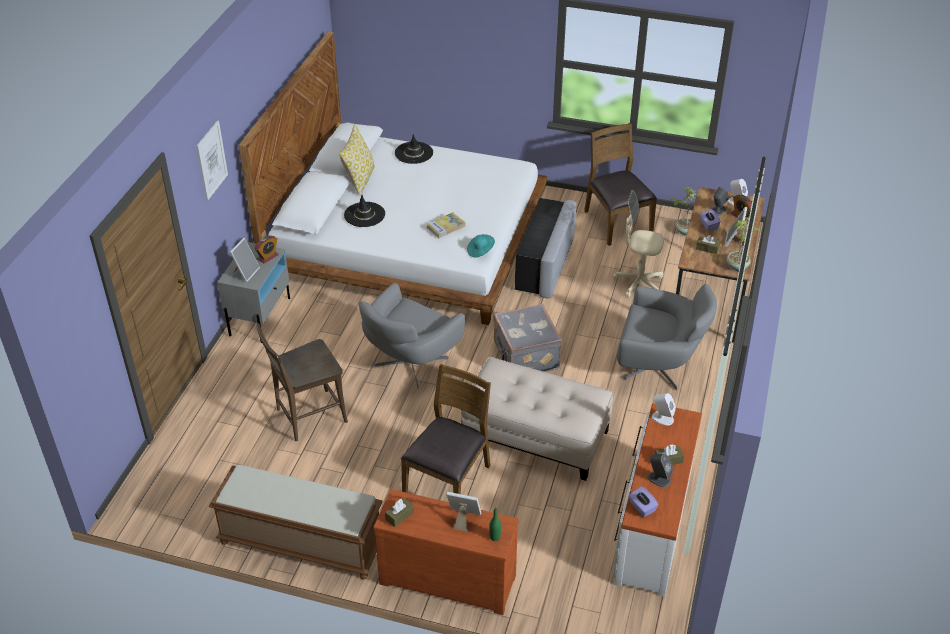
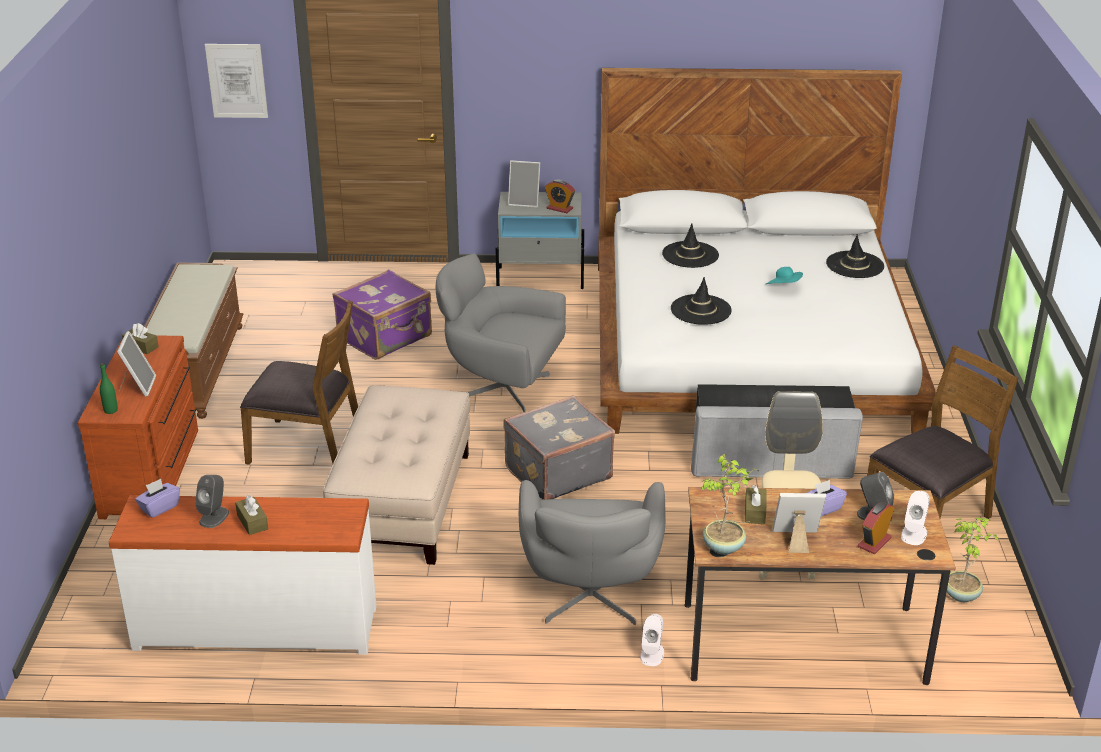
camera: 75 degrees right, 10 degrees down
(212, 160) = (546, 52): picture -> picture (237, 81)
(307, 416) = (386, 337): brown chair -> purple suitcase
(359, 180) = (763, 240): pillow -> none
(446, 227) = (700, 310): book -> black hat
(480, 251) = (665, 343): turquoise hat -> turquoise hat (783, 287)
(662, 418) = (336, 509): white speaker -> white speaker (652, 654)

